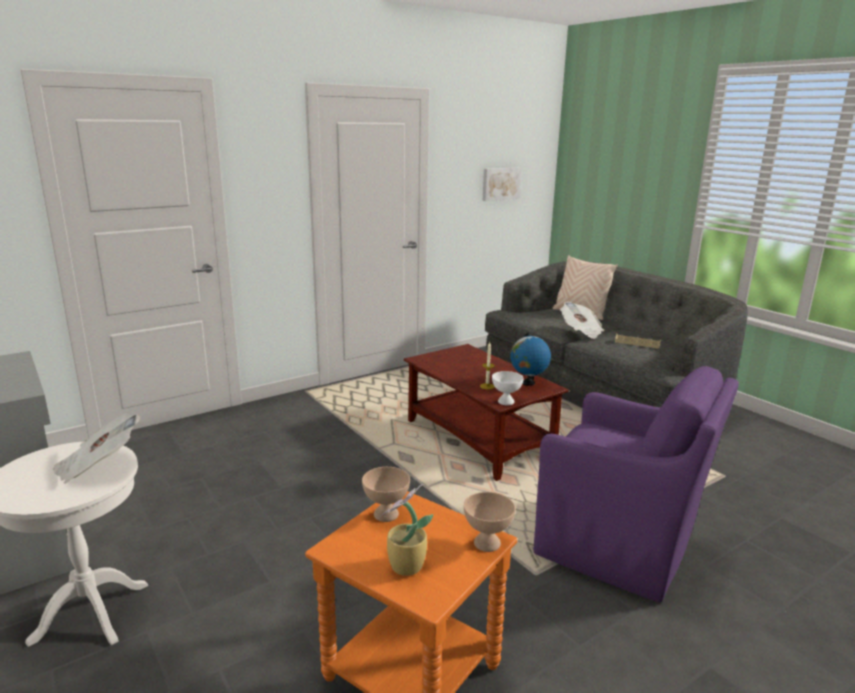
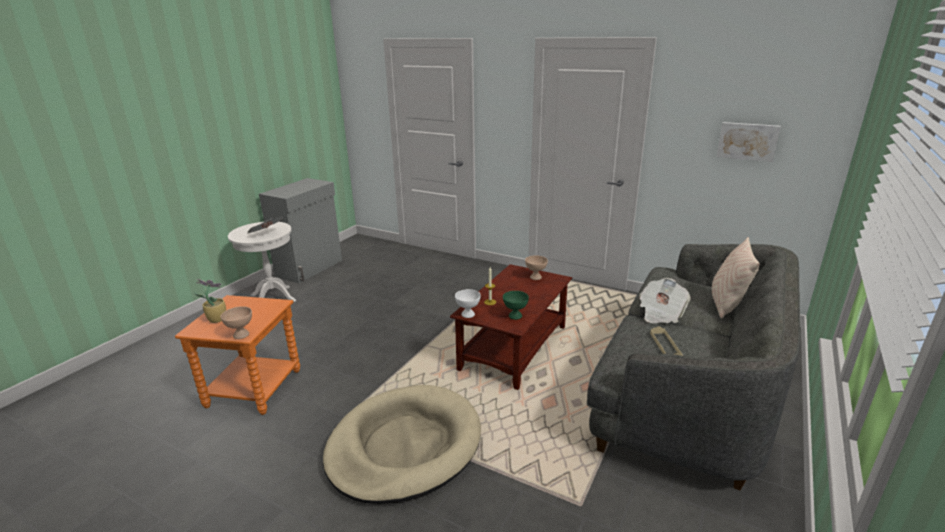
camera: 65 degrees right, 5 degrees up
(386, 515) = (262, 304): beige bowl -> beige bowl (535, 277)
(528, 383) = (514, 316): globe -> green bowl
(619, 548) = (404, 446): purple armchair -> beige dog bed

